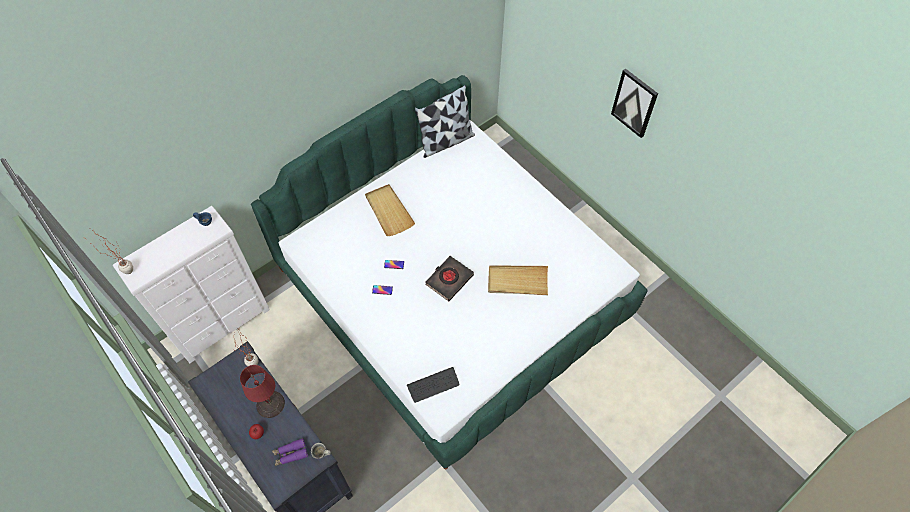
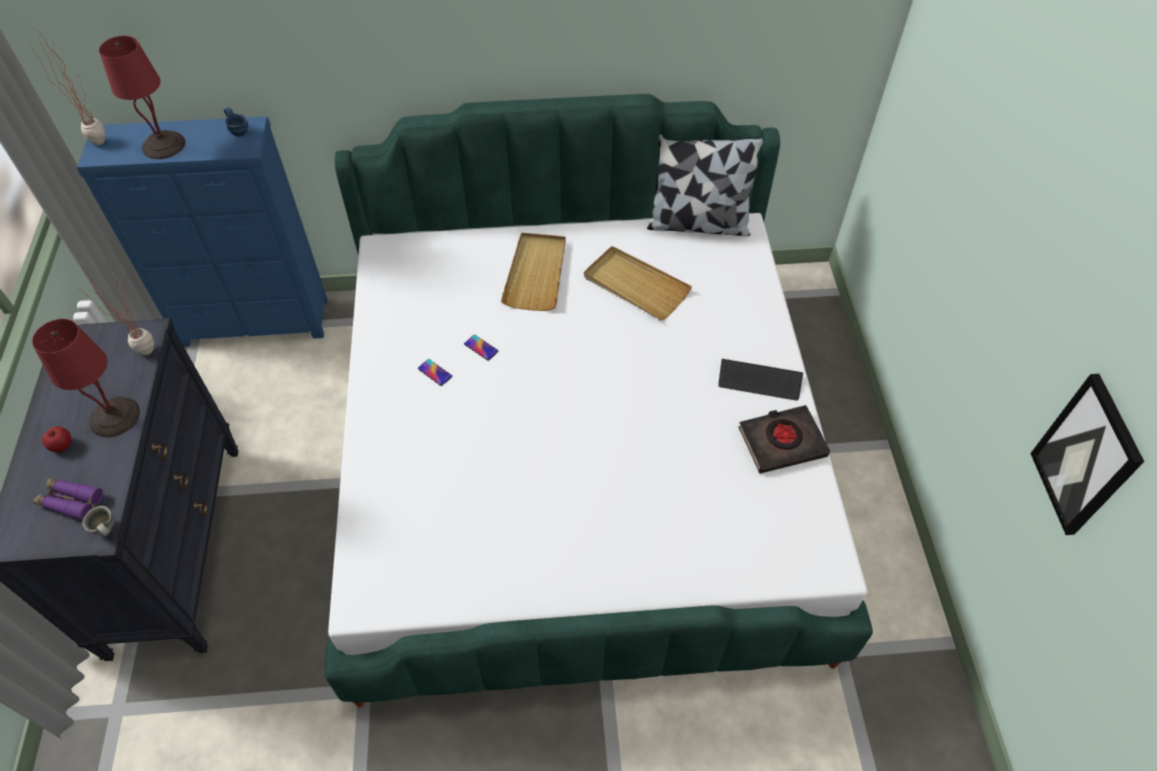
camera: 35 degrees right, 5 degrees down
(170, 252) = (164, 145): none -> red table lamp
(223, 325) = (255, 323): white dresser -> blue dresser
(433, 385) = (386, 551): keyboard -> keyboard (759, 381)
(449, 280) = (540, 414): black book -> black book (782, 442)
(517, 281) = (643, 478): beige tray -> beige tray (635, 286)
(634, 103) = (1019, 266): picture -> picture (1086, 456)

